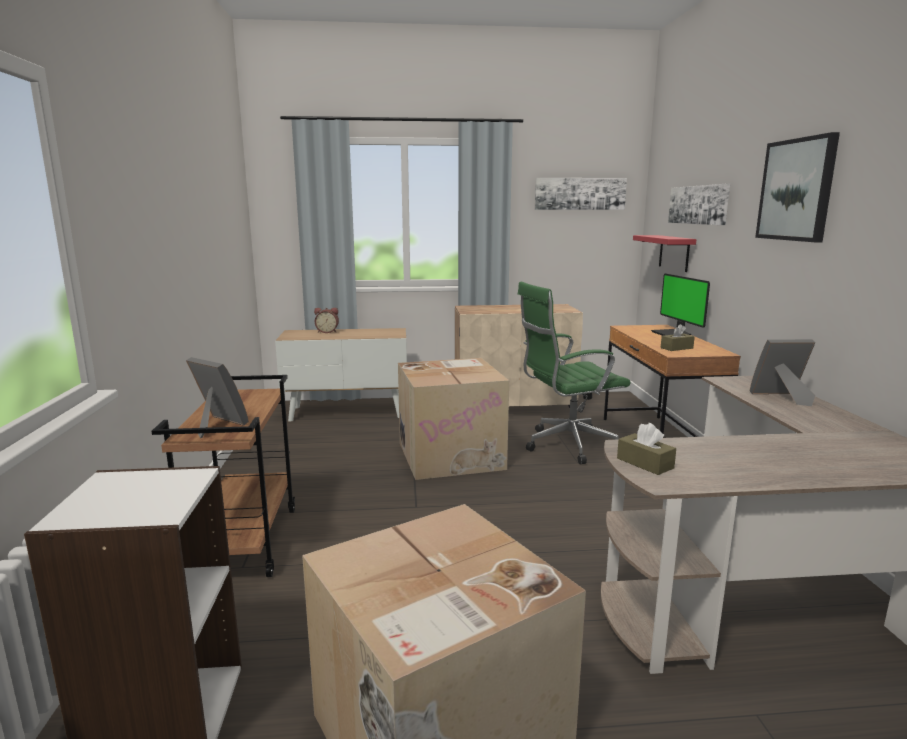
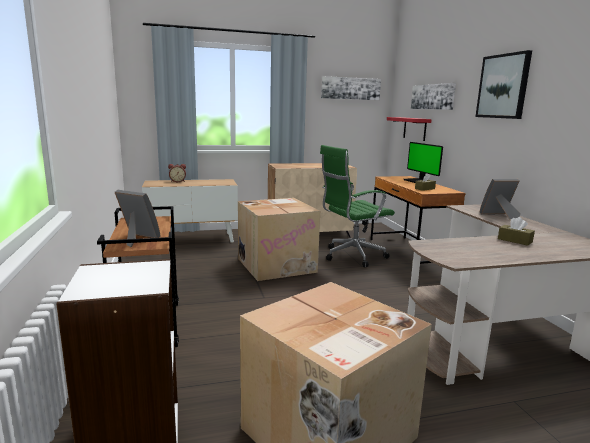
camera: 10 degrees left, 0 degrees up
(645, 463) = (439, 252): brown tissue box -> brown tissue box (514, 240)

